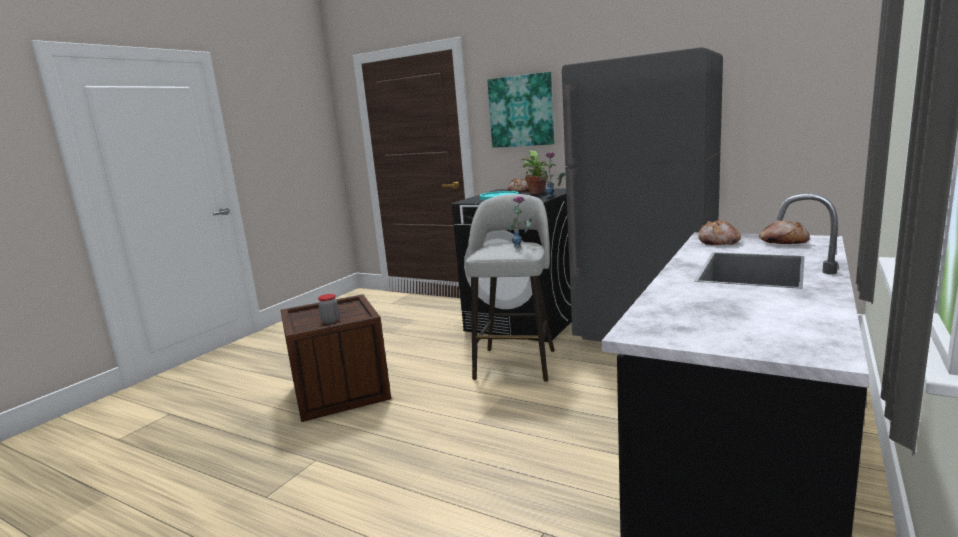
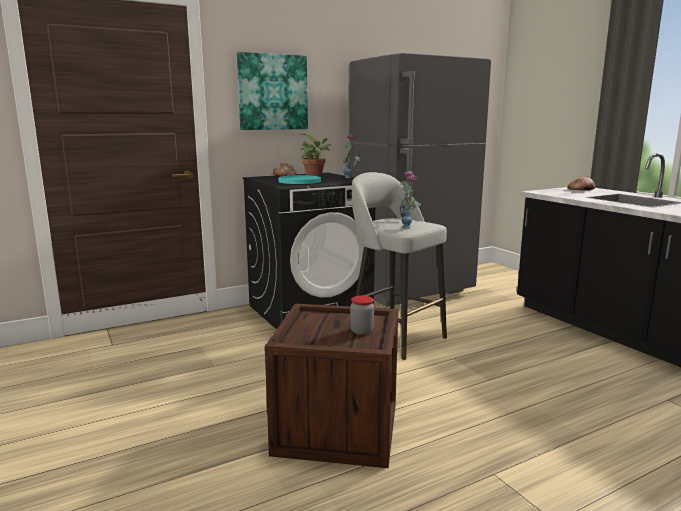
camera: 60 degrees left, 0 degrees up
(493, 252) = (410, 226): none -> vase
(718, 242) = (560, 193): bread -> none

